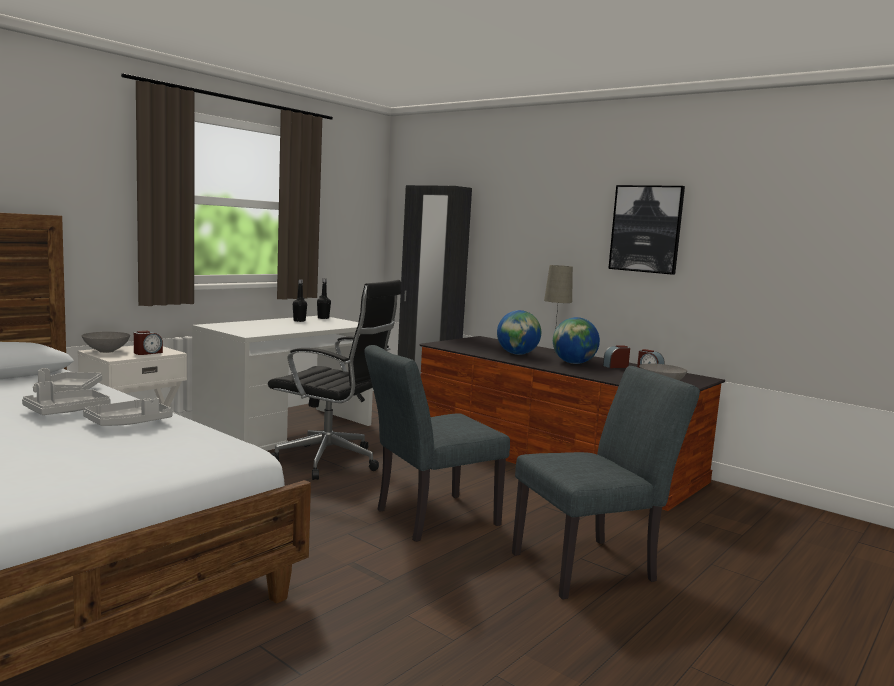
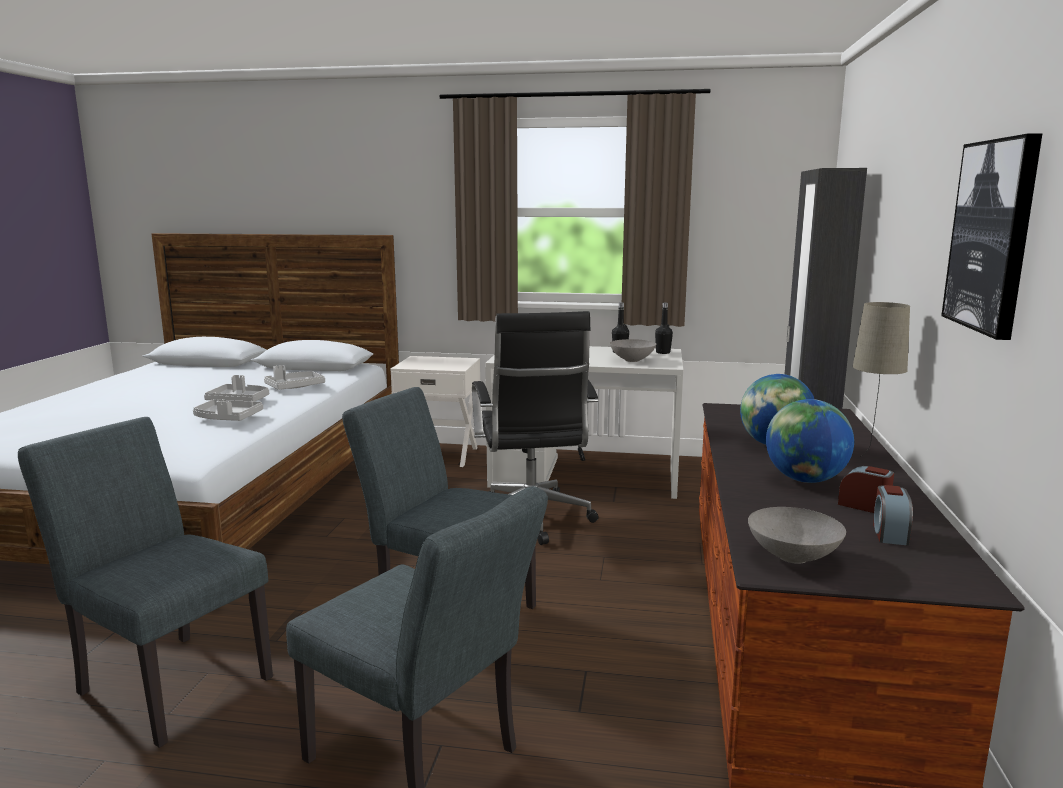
camera: 60 degrees right, 5 degrees up
(107, 351) = (422, 359): grey bowl -> grey bowl (633, 360)
(148, 353) = (440, 366): alarm clock -> none
(400, 634) = (166, 681): none -> grey chair

